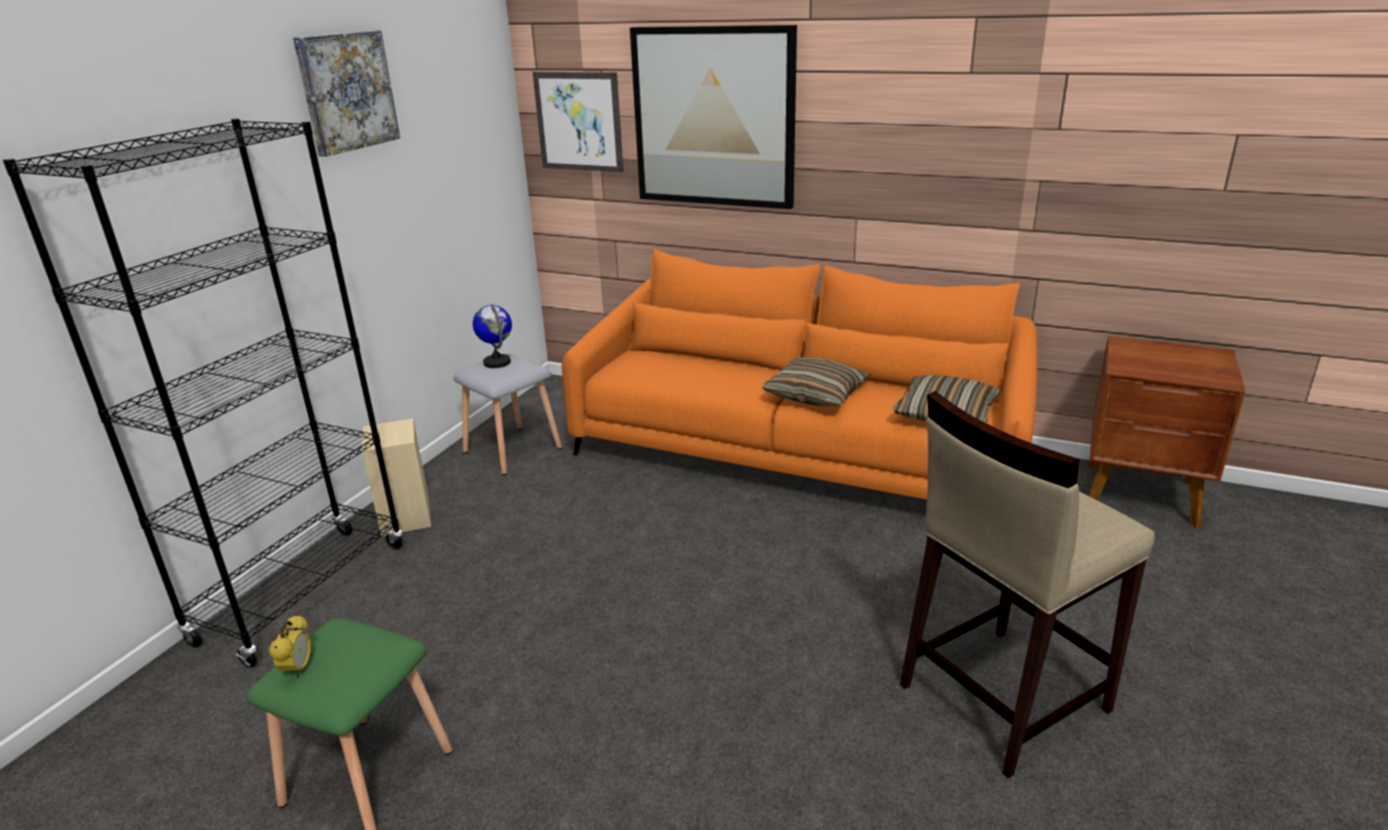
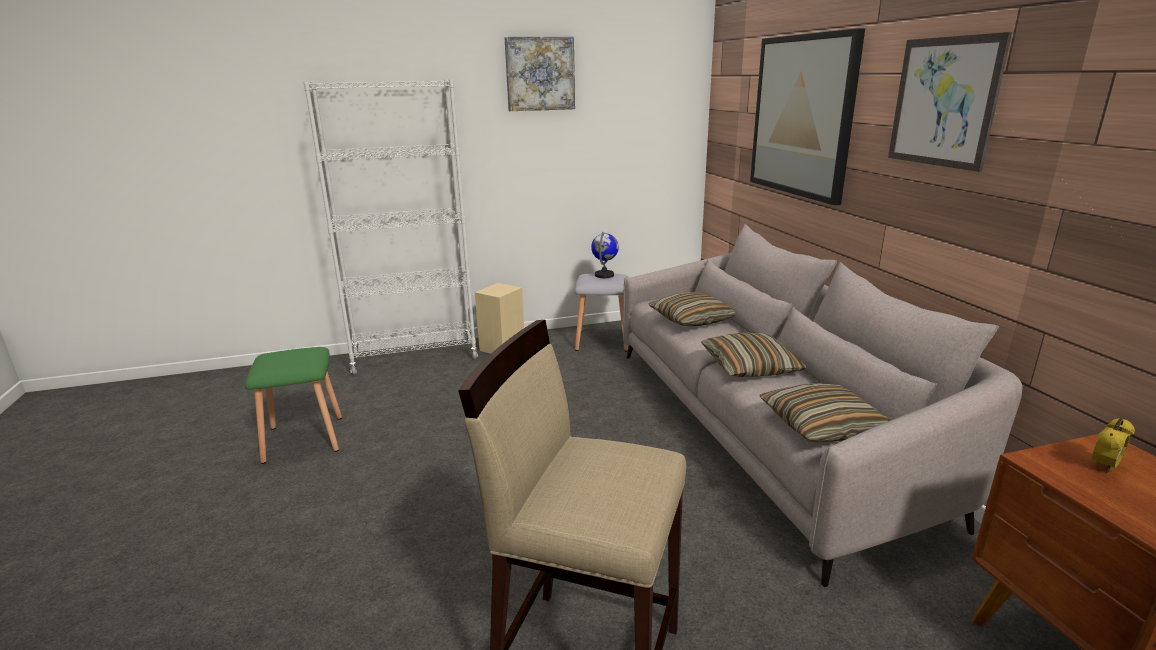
camera: 50 degrees right, 5 degrees down
(298, 669) = (274, 354): alarm clock -> alarm clock (1104, 466)
(303, 593) = (415, 357): black bookcase -> white bookcase
(578, 121) = (732, 116): picture -> picture (943, 102)
(686, 373) = (692, 319): none -> pillow
(798, 454) = (764, 427): orange sofa -> grey sofa

